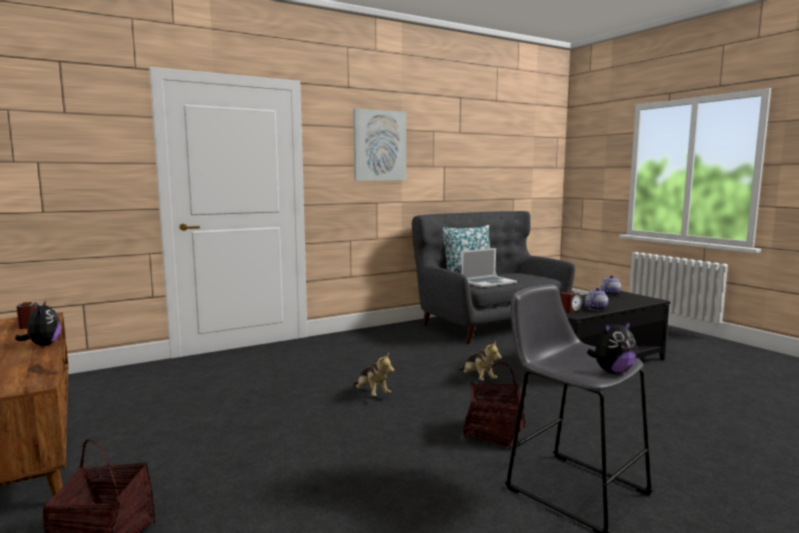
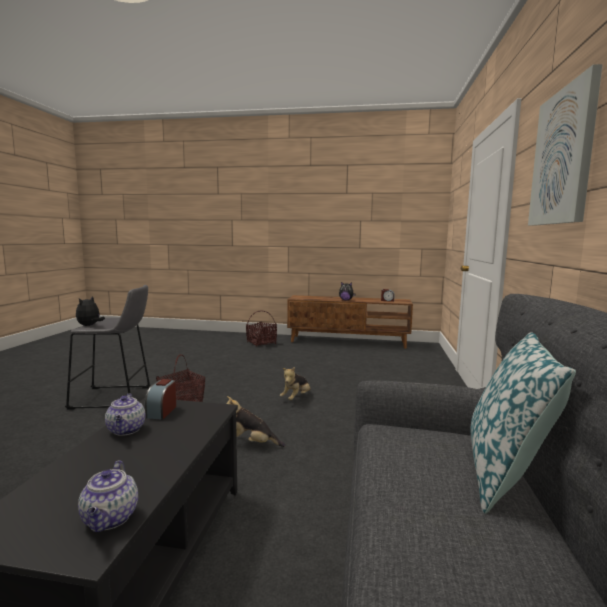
camera: 130 degrees right, 0 degrees up
(372, 394) = (296, 398): plush toy -> plush toy turned 60 degrees counterclockwise
(488, 282) = (412, 457): laptop -> none

